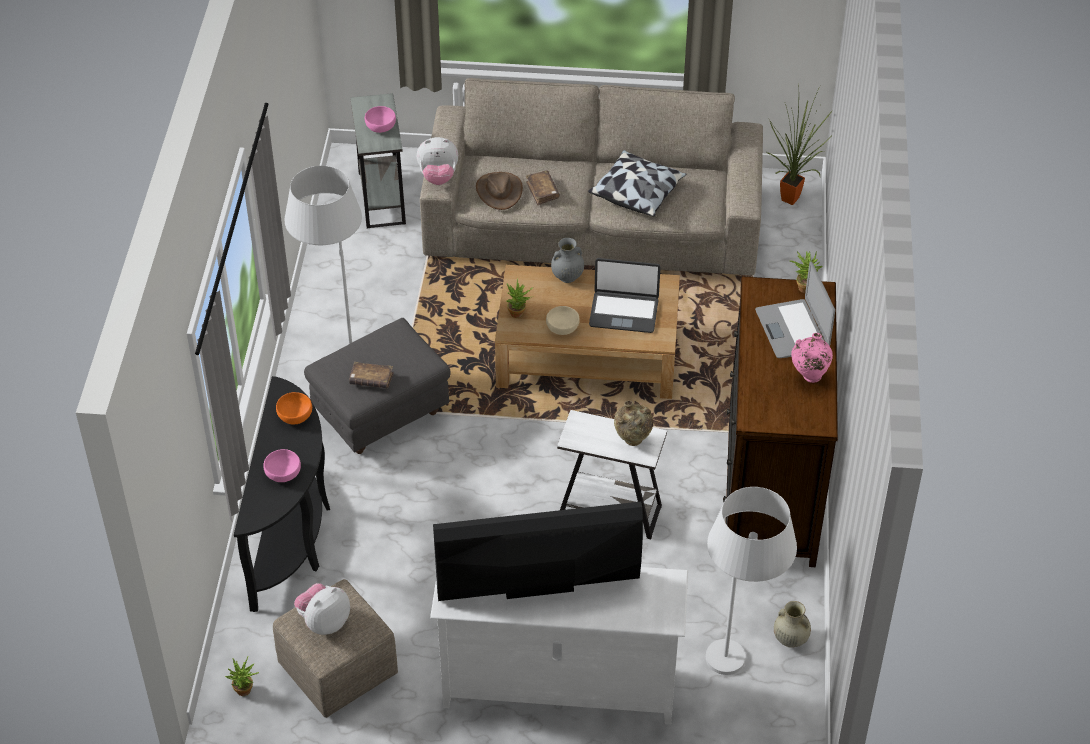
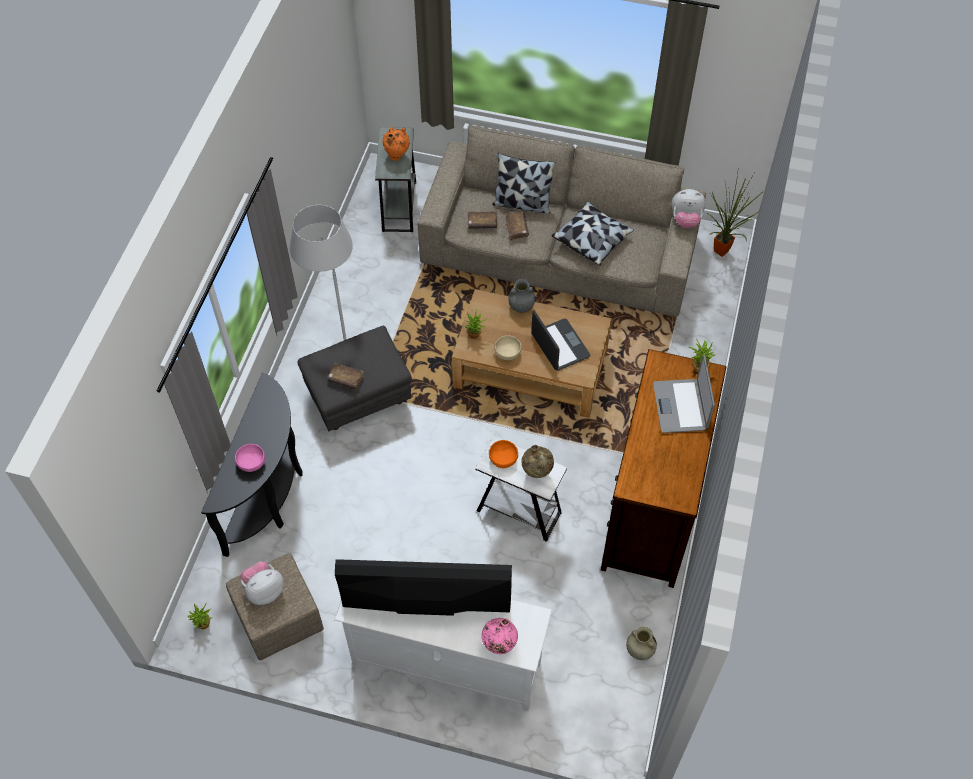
camera: 10 degrees right, 10 degrees up
(294, 416) = (272, 412): orange bowl -> orange bowl (503, 459)
(380, 126) = (397, 156): pink bowl -> orange vase
(438, 177) = (435, 206): plush toy -> plush toy (686, 219)
(499, 191) = (482, 223): brown hat -> brown book
(543, 164) = (522, 203): none -> pillow
(624, 312) = (559, 346): laptop -> laptop turned 135 degrees counterclockwise
(736, 675) = (589, 675): white floor lamp -> none
(809, 377) = (684, 454): pink vase -> pink vase (499, 646)

